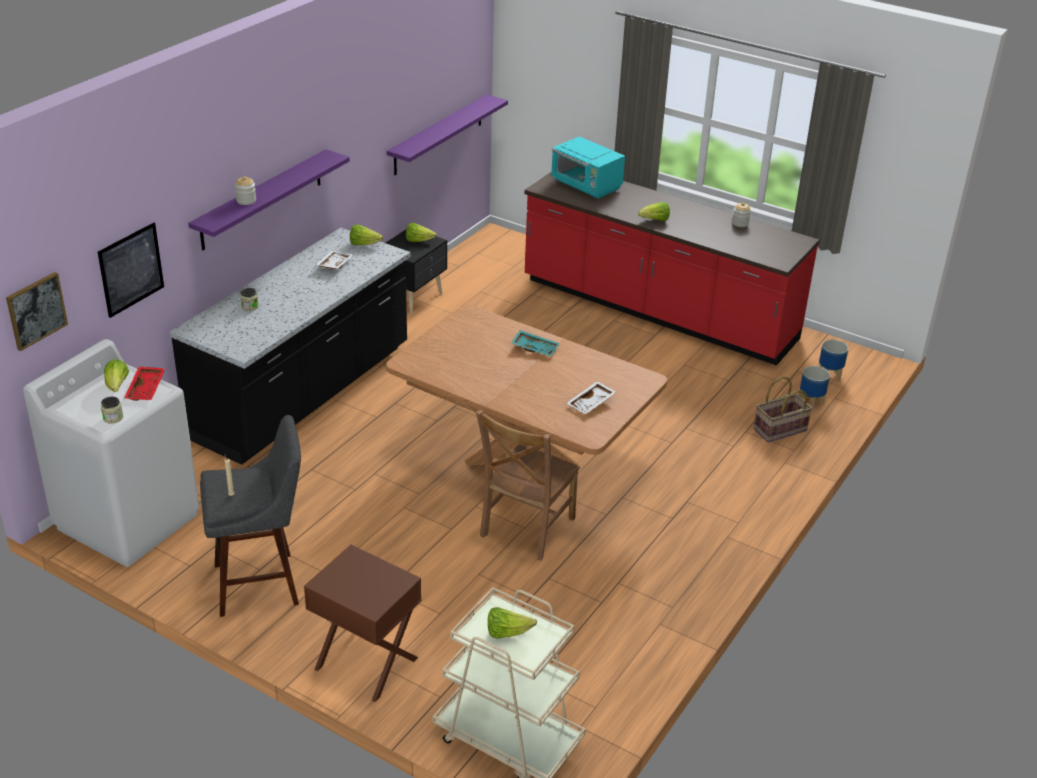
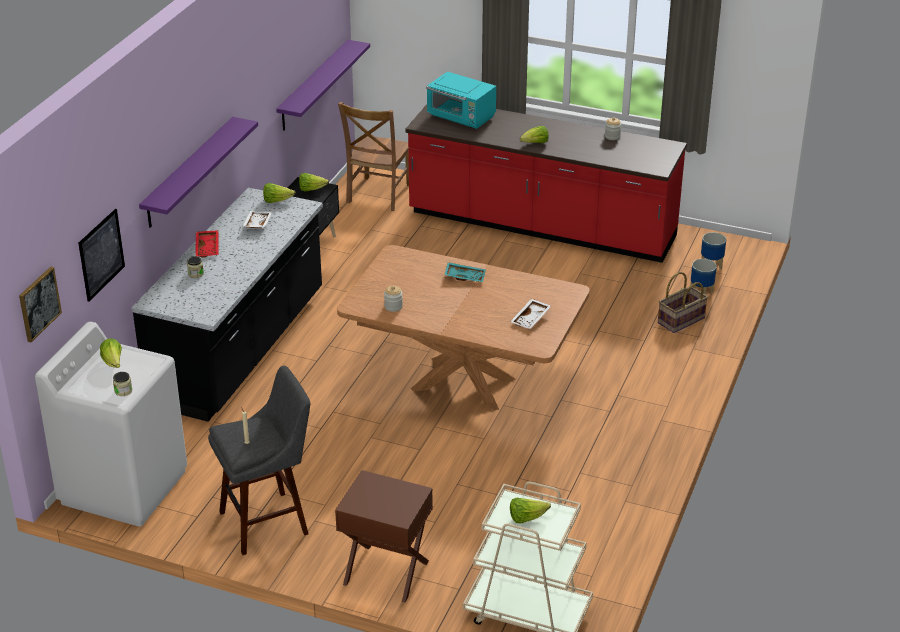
camera: 10 degrees left, 0 degrees up
(146, 389) = (141, 361): red tray -> red tray (208, 248)
(246, 200) = (182, 176): jar -> jar (393, 306)
(525, 529) = (485, 440): brown chair -> brown chair (377, 195)

